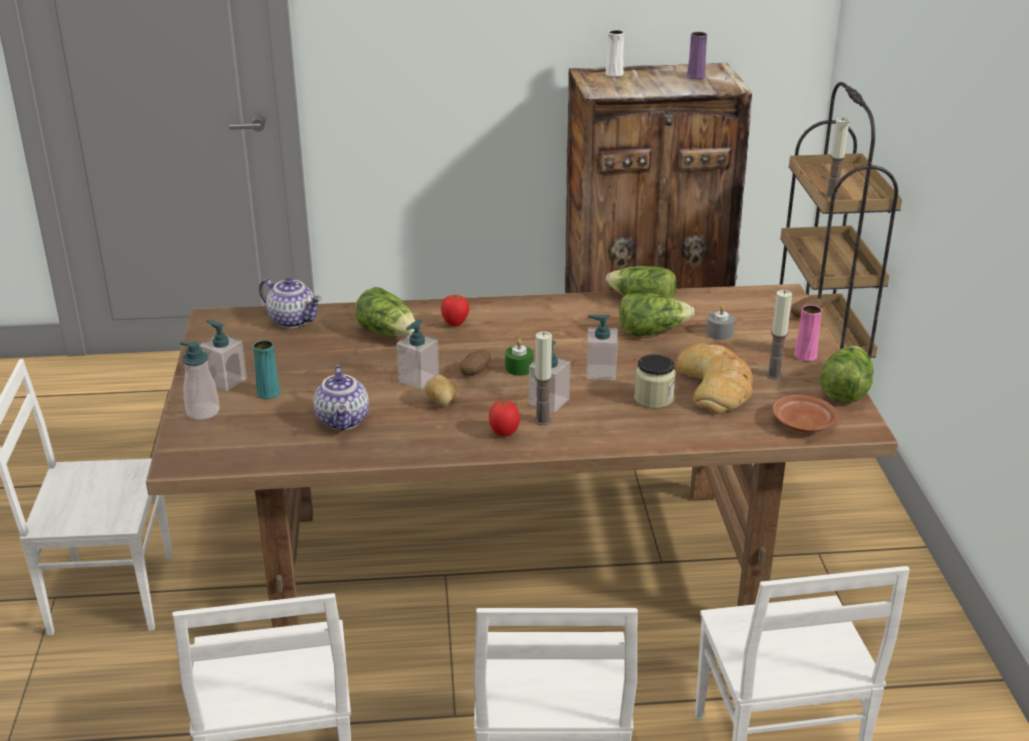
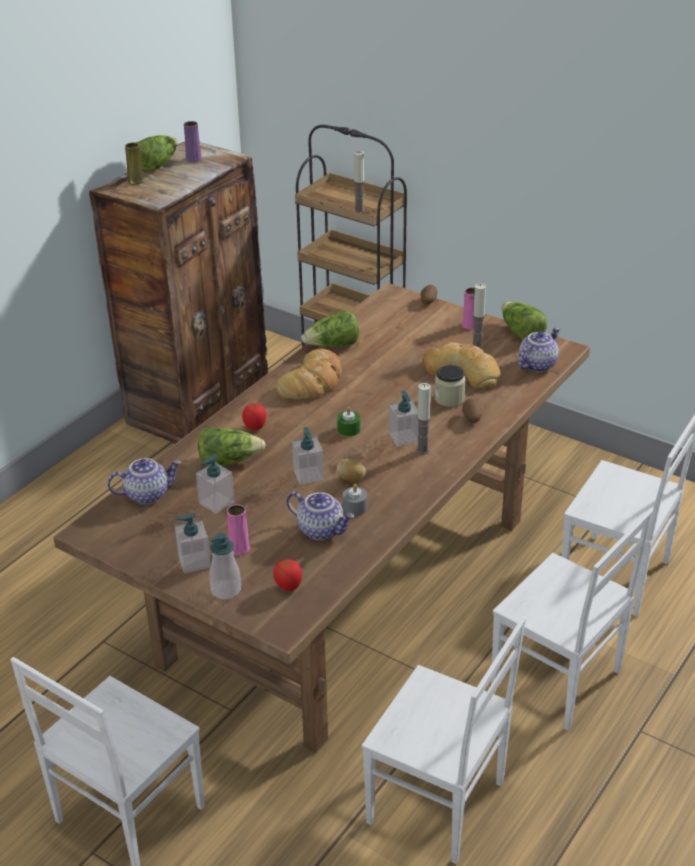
camera: 50 degrees left, 5 degrees up
(268, 393) = (239, 548): turquoise vase -> pink vase
(475, 372) = (331, 449): potato -> potato (471, 418)
(504, 433) = (419, 471): tomato -> tomato (288, 587)
(568, 319) = (313, 381): none -> bread
(600, 372) = (395, 402): soap dispenser -> soap dispenser (216, 503)
(614, 74) = (136, 181): white vase -> yellow vase
(651, 331) = (372, 360): lettuce -> lettuce (157, 165)
(719, 333) = (406, 338): grey candle -> grey candle (355, 507)
(802, 423) = (537, 364): brown plate -> teapot

